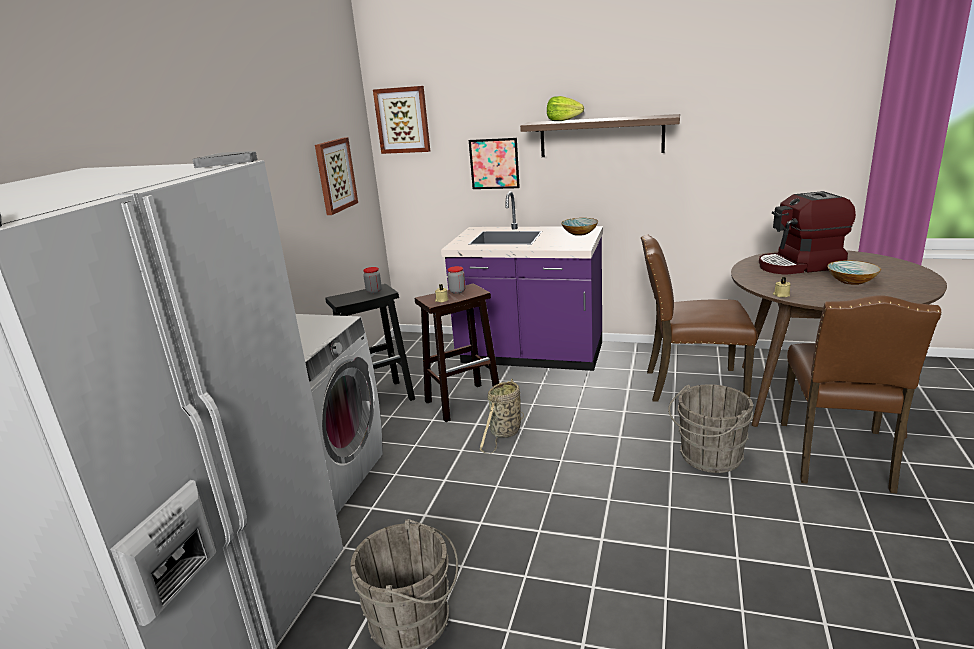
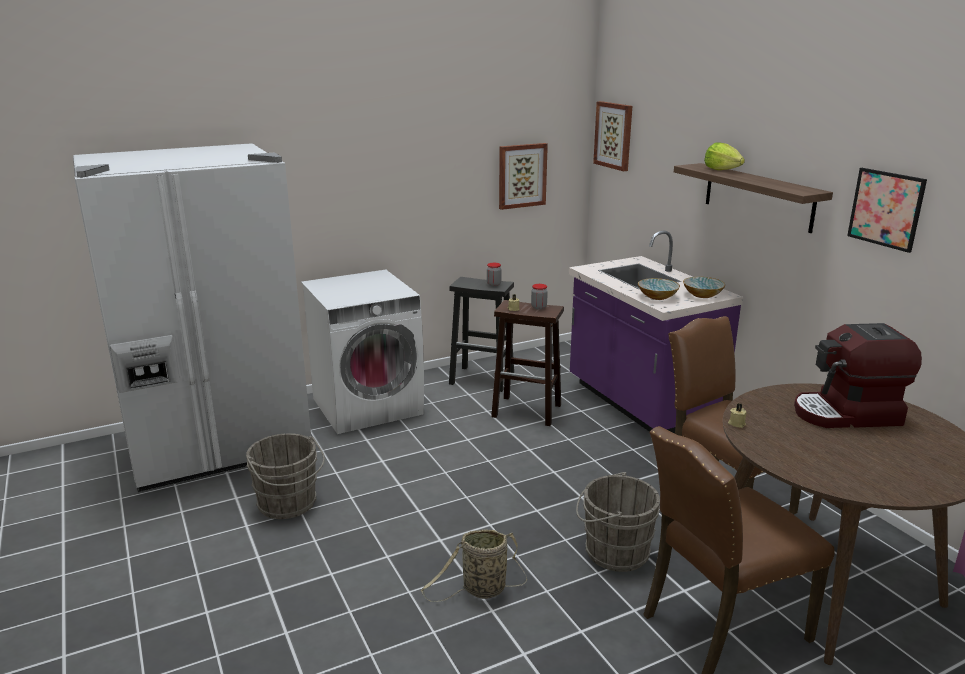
camera: 45 degrees right, 0 degrees up
(494, 163) = (670, 198): picture -> picture (886, 209)
(505, 433) = (511, 446): basket -> basket (481, 590)
(800, 266) = (847, 414): coffee machine -> coffee machine turned 45 degrees counterclockwise
(851, 281) = (846, 449): bowl -> bowl (658, 297)

